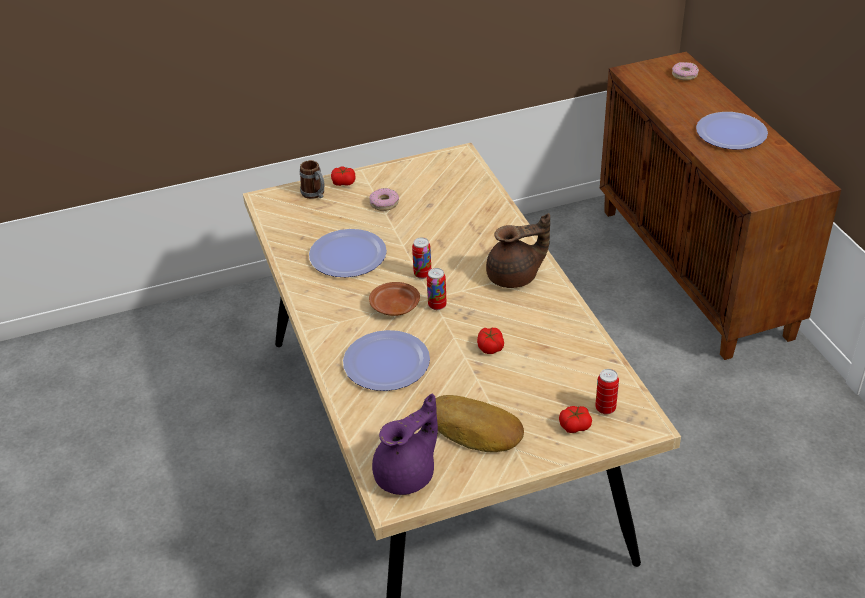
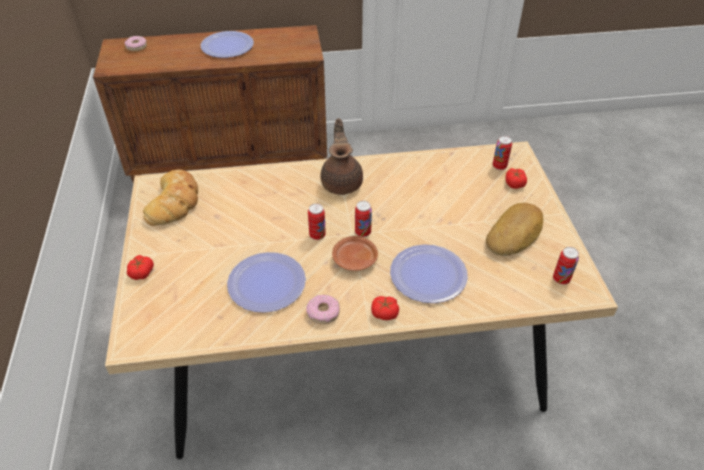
camera: 80 degrees left, 5 degrees up
(315, 194) = (149, 298): mug -> none
(384, 203) = (197, 246): donut -> donut (323, 313)
(407, 474) = (561, 279): purple teapot -> can
(440, 175) = (175, 202): none -> bread
(490, 346) = (423, 210): tomato -> tomato (384, 313)

